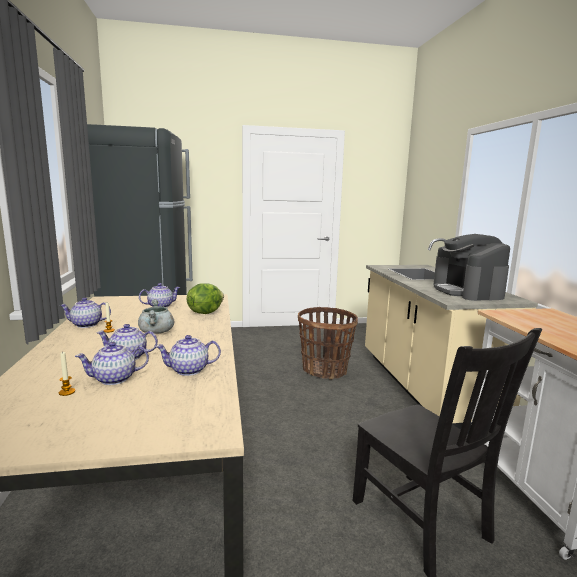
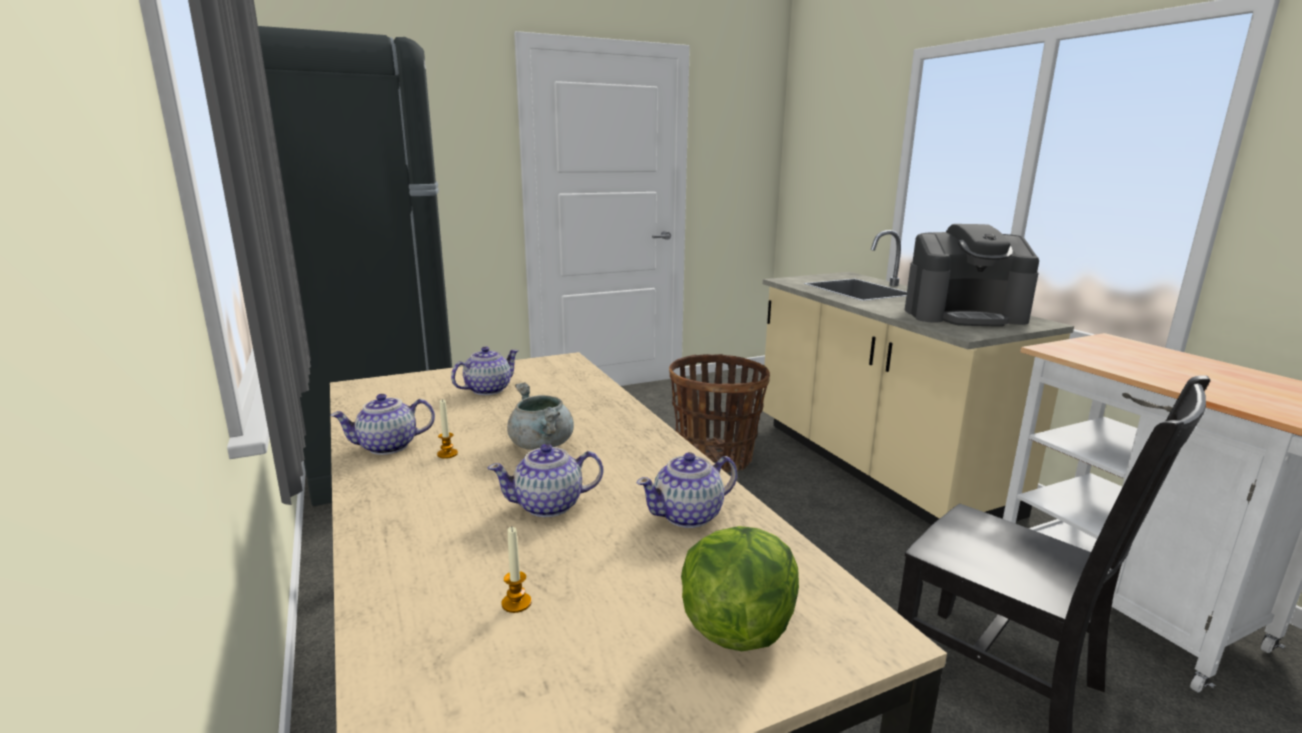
camera: 15 degrees left, 5 degrees up
(115, 379) = (577, 557): teapot -> none
(205, 312) = (582, 393): lettuce -> lettuce (737, 627)
(467, 291) = (964, 315): coffee machine -> coffee machine turned 60 degrees counterclockwise

